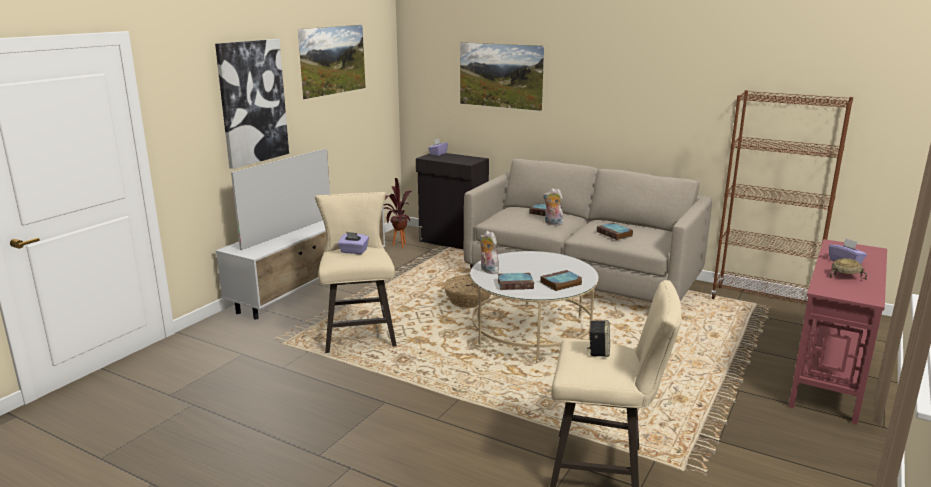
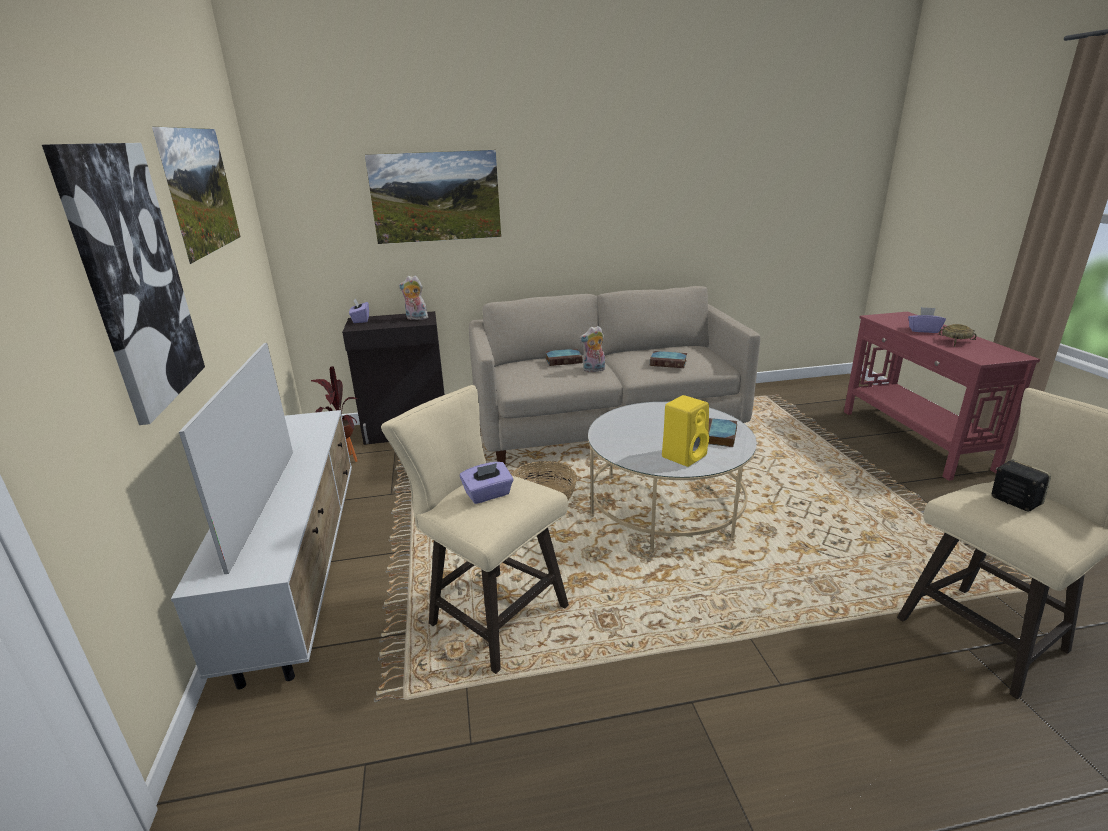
camera: 40 degrees left, 5 degrees up
(487, 270) = (623, 451): plush toy -> plush toy (415, 318)
(516, 284) = (684, 455): book -> yellow speaker
(763, 302) = (766, 392): brown bookcase -> none

